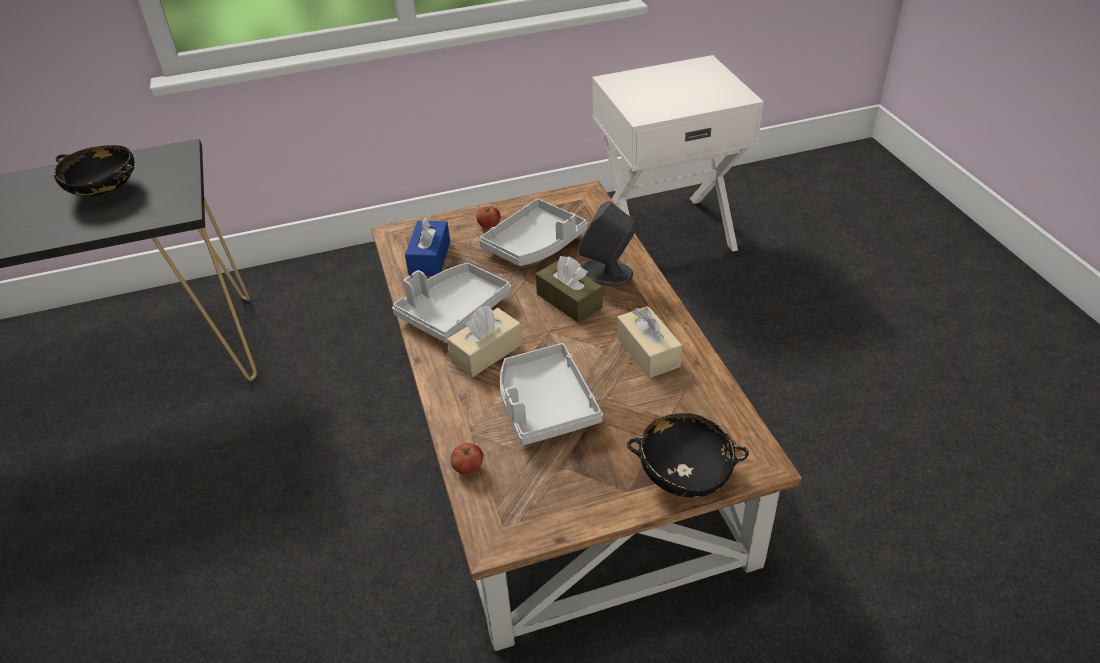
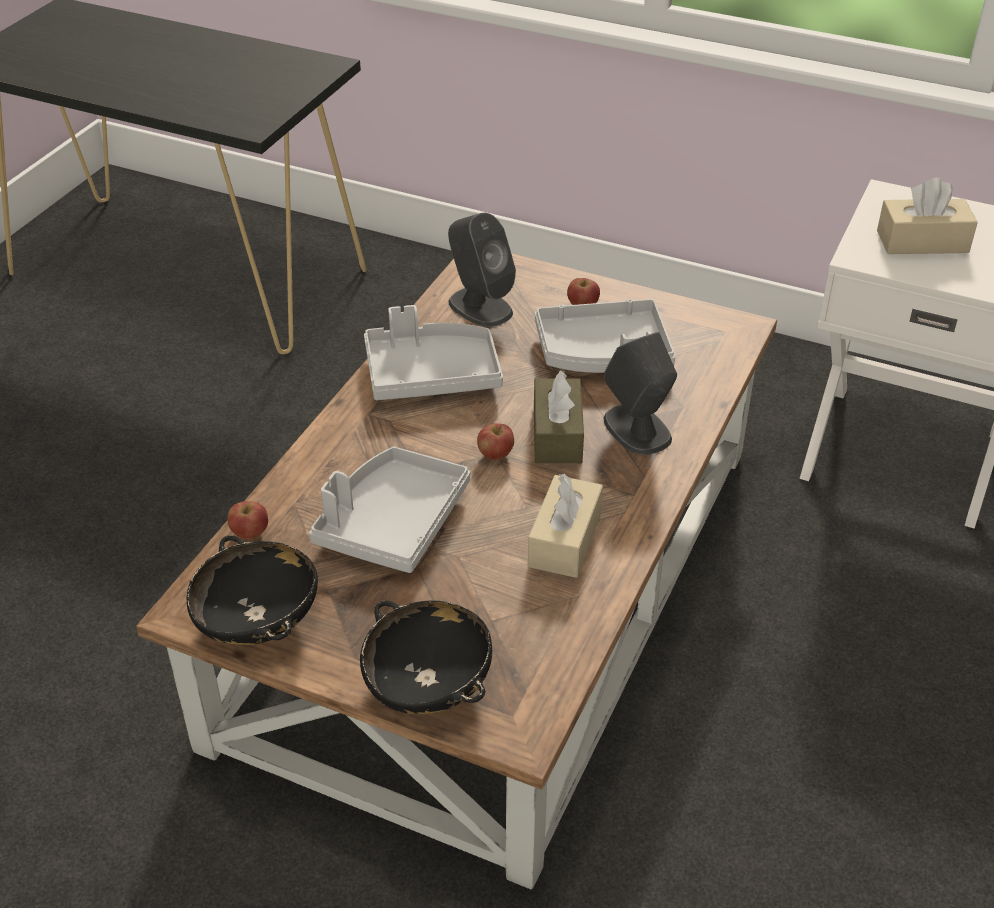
camera: 40 degrees right, 0 degrees up
(105, 190) = (223, 75): black bowl -> black bowl (258, 620)
(429, 258) = (479, 306): blue tissue box -> grey speaker
(486, 352) = (408, 435): beige tissue box -> beige tissue box (922, 242)
(550, 332) = (495, 454): none -> apple

